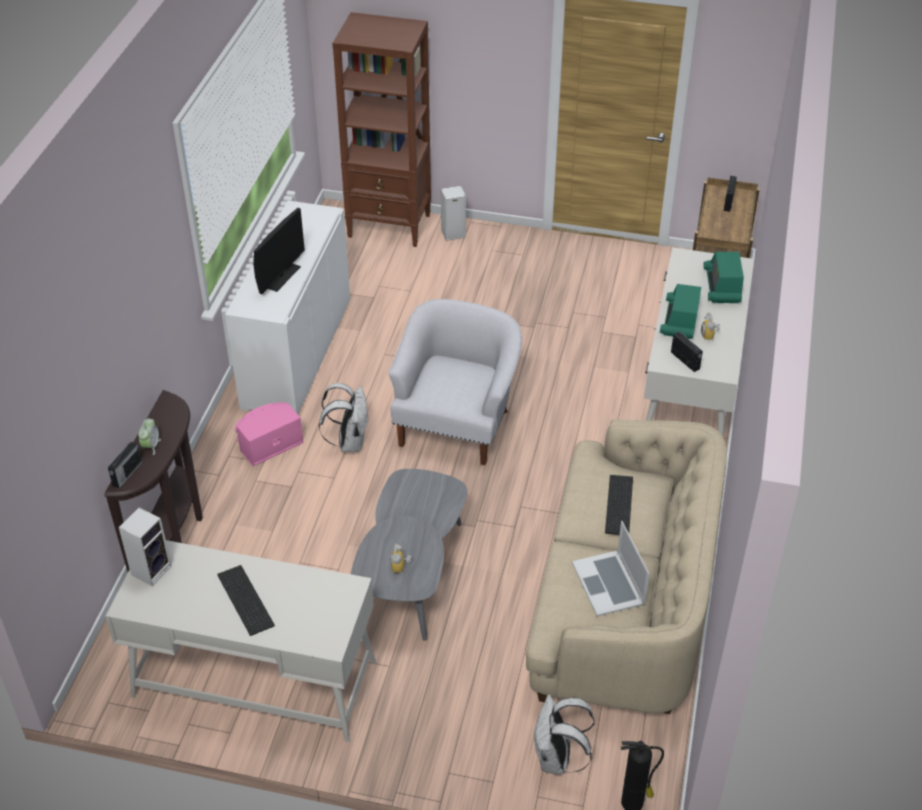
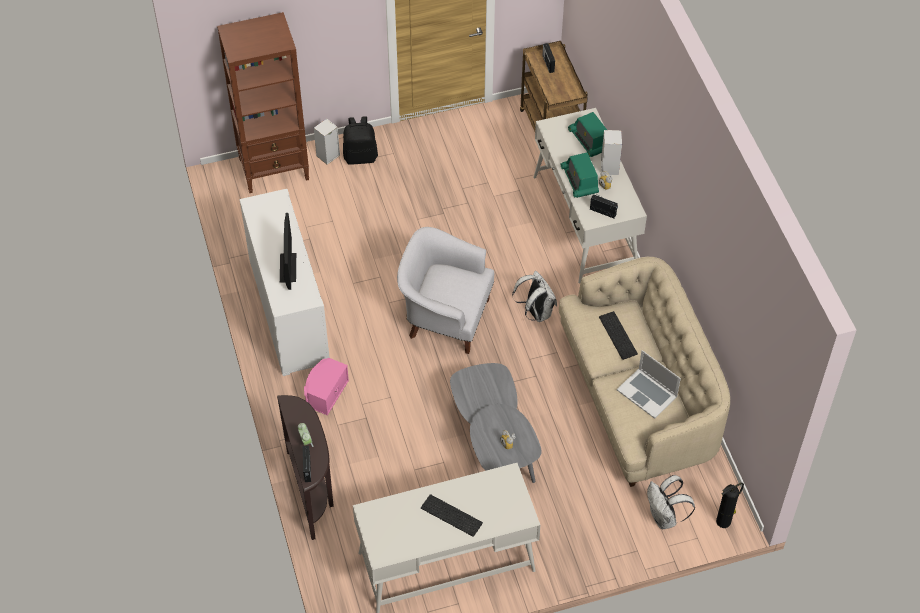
camera: 30 degrees left, 10 degrees up
(151, 569) = (375, 525): speaker -> speaker (609, 167)
(349, 442) = (380, 365): white backpack -> white backpack (536, 312)
(456, 425) = (445, 317): white armchair -> white armchair turned 60 degrees counterclockwise
(486, 246) = (360, 156): none -> black backpack

